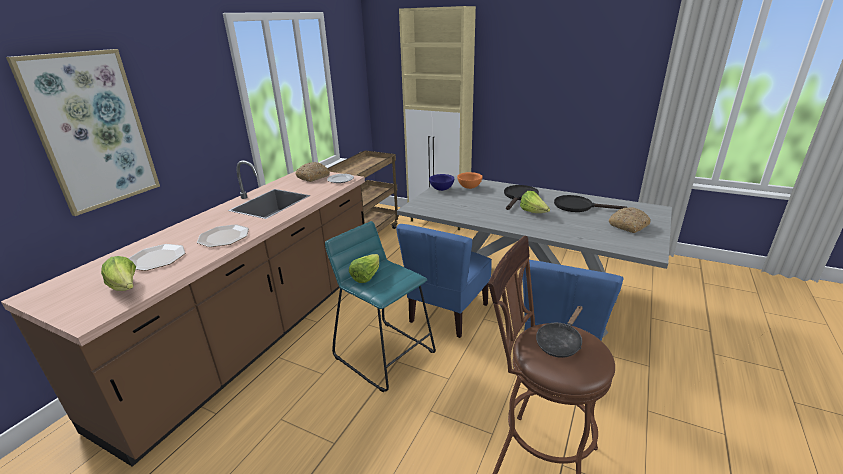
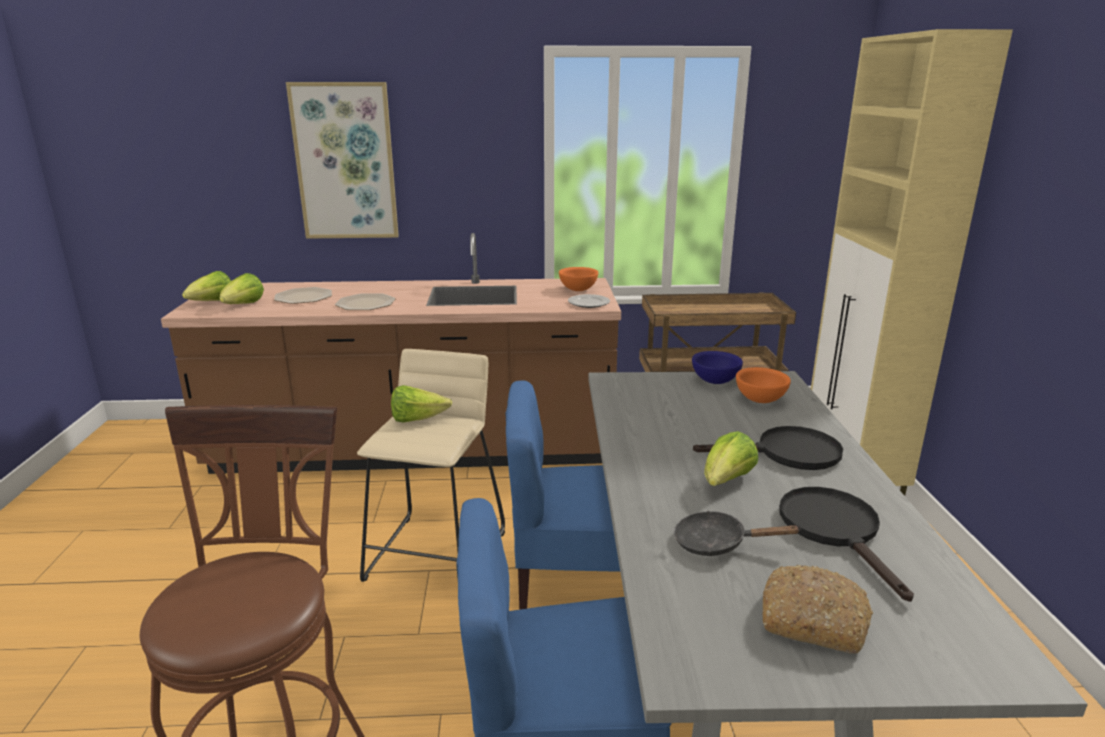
camera: 60 degrees right, 5 degrees down
(81, 304) = (212, 302): none -> lettuce
(313, 177) = (578, 290): bread -> orange bowl
(385, 354) = (437, 555): turquoise stool -> beige stool
(560, 342) = (246, 586): black frying pan -> black frying pan (717, 543)

